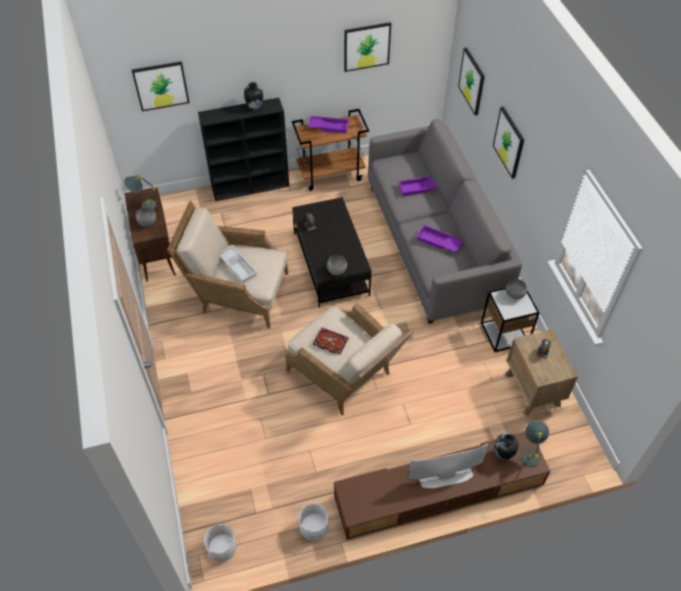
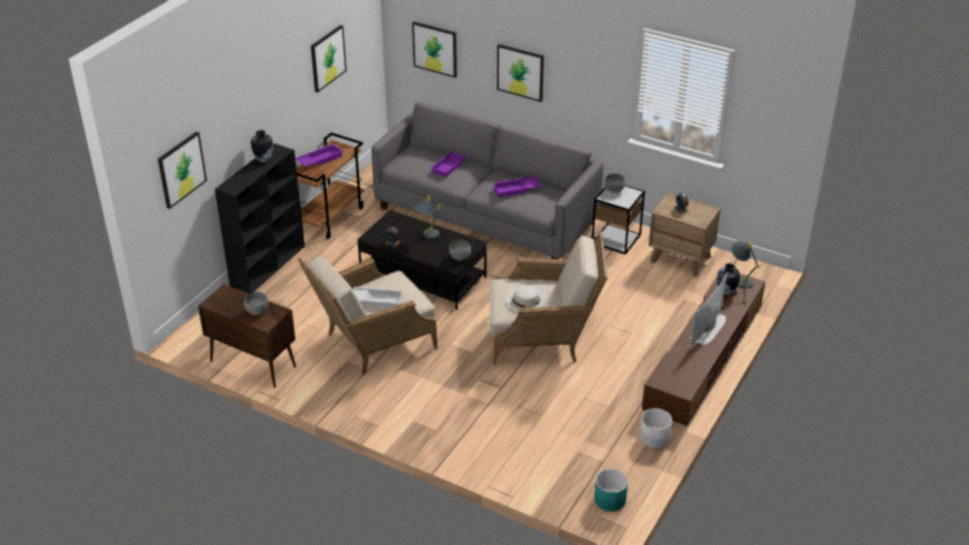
camera: 45 degrees left, 15 degrees down
(143, 205) = (232, 303): grey table lamp -> grey table lamp (426, 236)
(222, 547) = (609, 499): white planter -> turquoise planter
(329, 342) = (526, 299): book -> white hat

